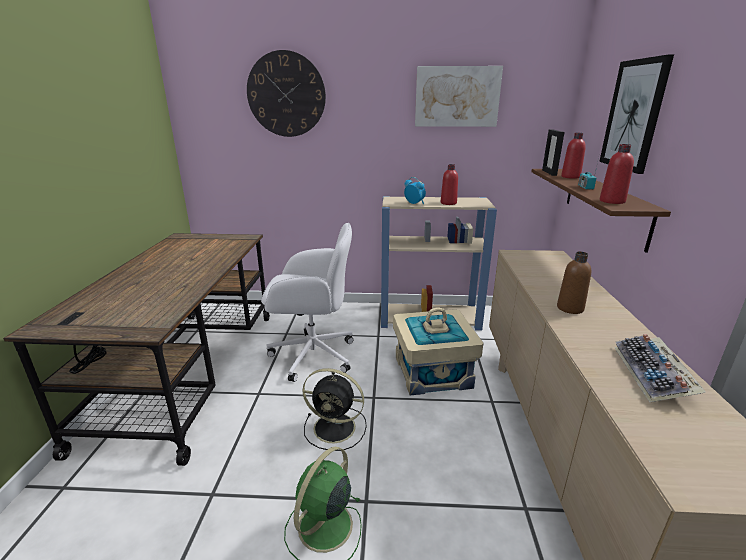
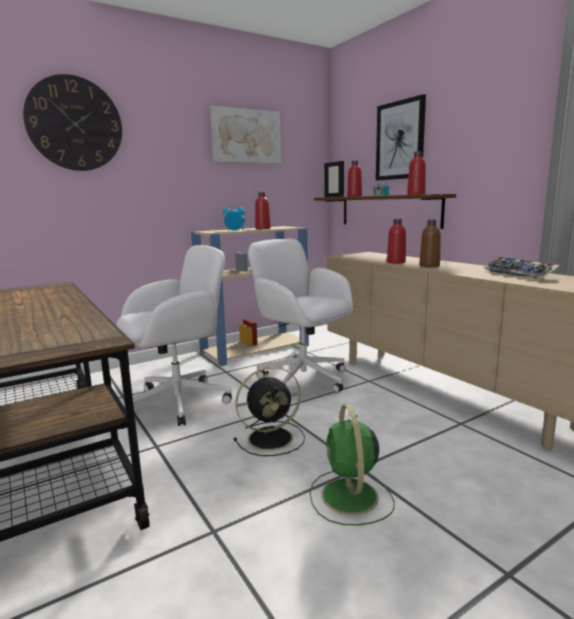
camera: 35 degrees left, 10 degrees down
(432, 371) = (304, 379): beige storage box -> white office chair
(546, 286) = (396, 262): none -> red bottle

